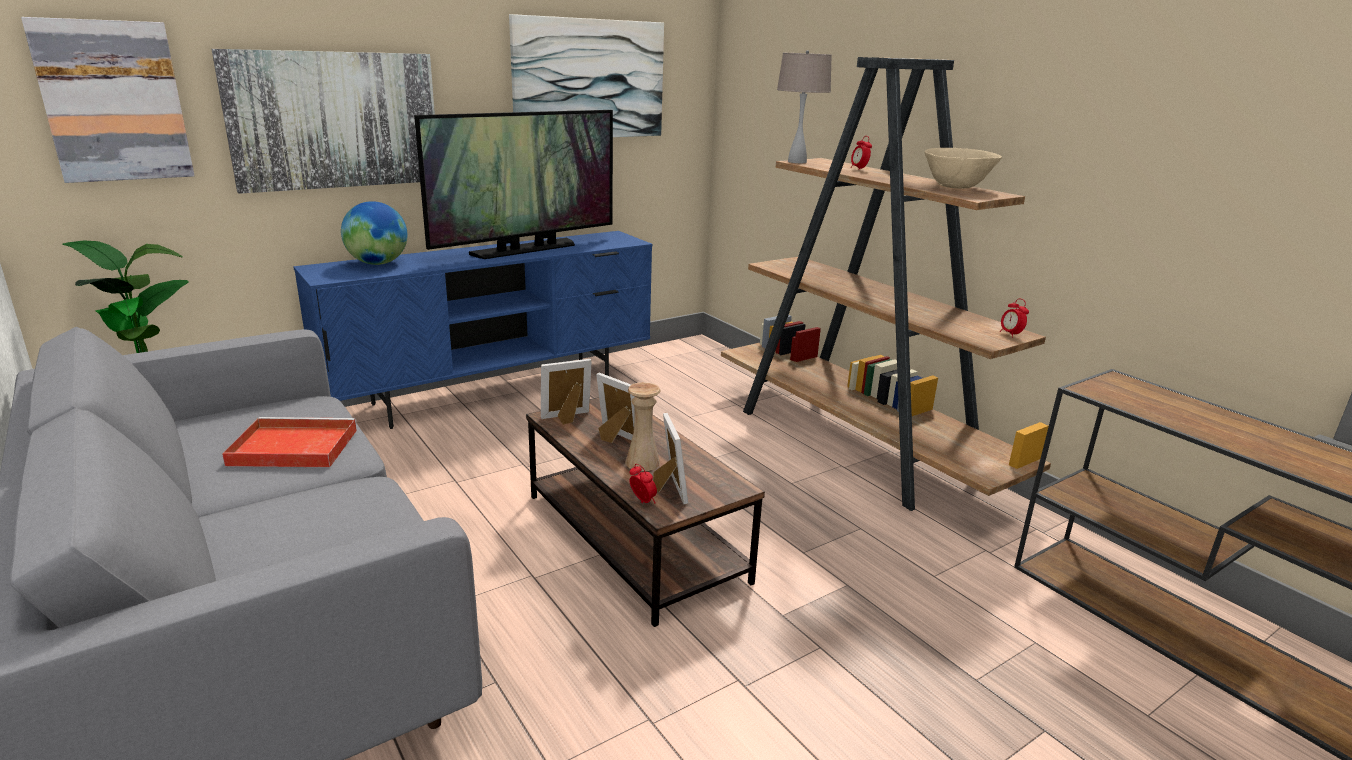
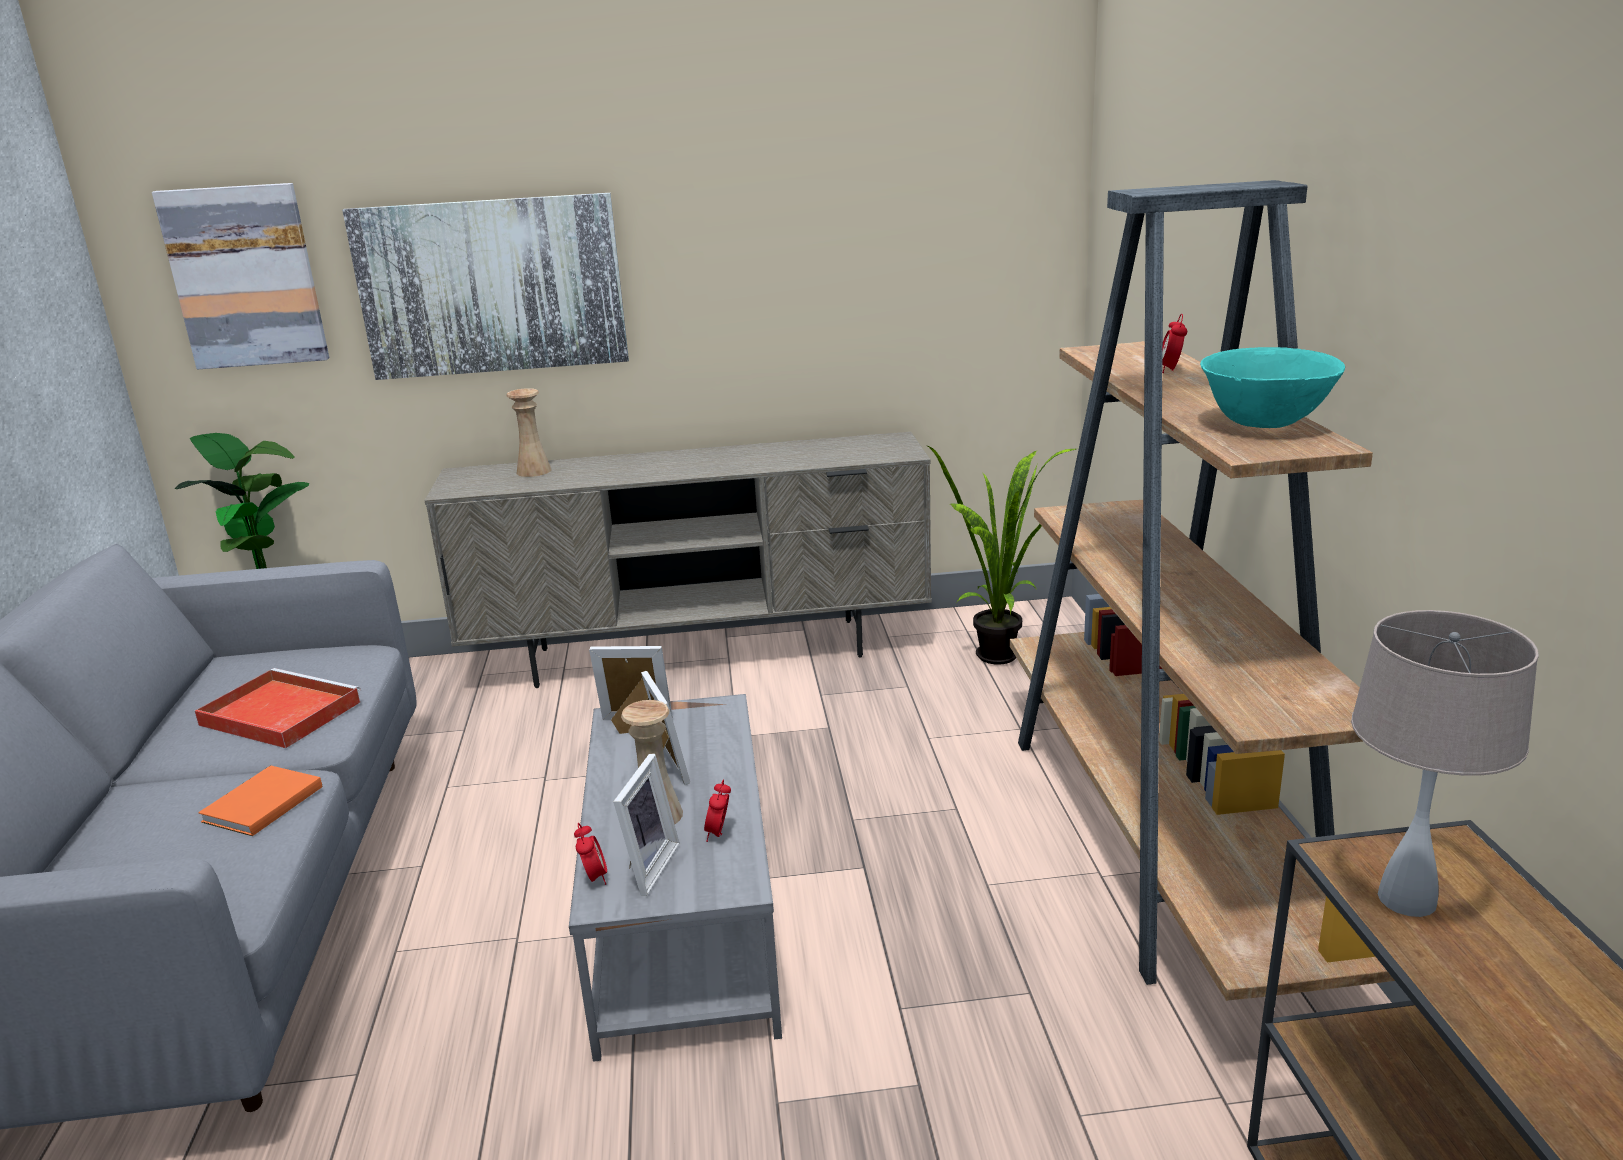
camera: 30 degrees right, 0 degrees up
(357, 504) = (259, 805): none -> orange book
(377, 263) = (534, 471): globe -> beige vase
(497, 391) = (702, 653): blue tv stand -> beige tv stand
(525, 249) = (737, 459): television -> none
(589, 79) = (858, 209): picture -> none
(632, 537) = (683, 915): brown coffee table -> grey coffee table
(694, 371) = (1003, 660): none -> potted plant
(796, 162) = (1091, 350): beige table lamp -> beige table lamp (1406, 898)
(956, 188) = (1265, 425): beige bowl -> turquoise bowl
(1010, 334) = (1330, 709): alarm clock -> alarm clock (719, 834)

